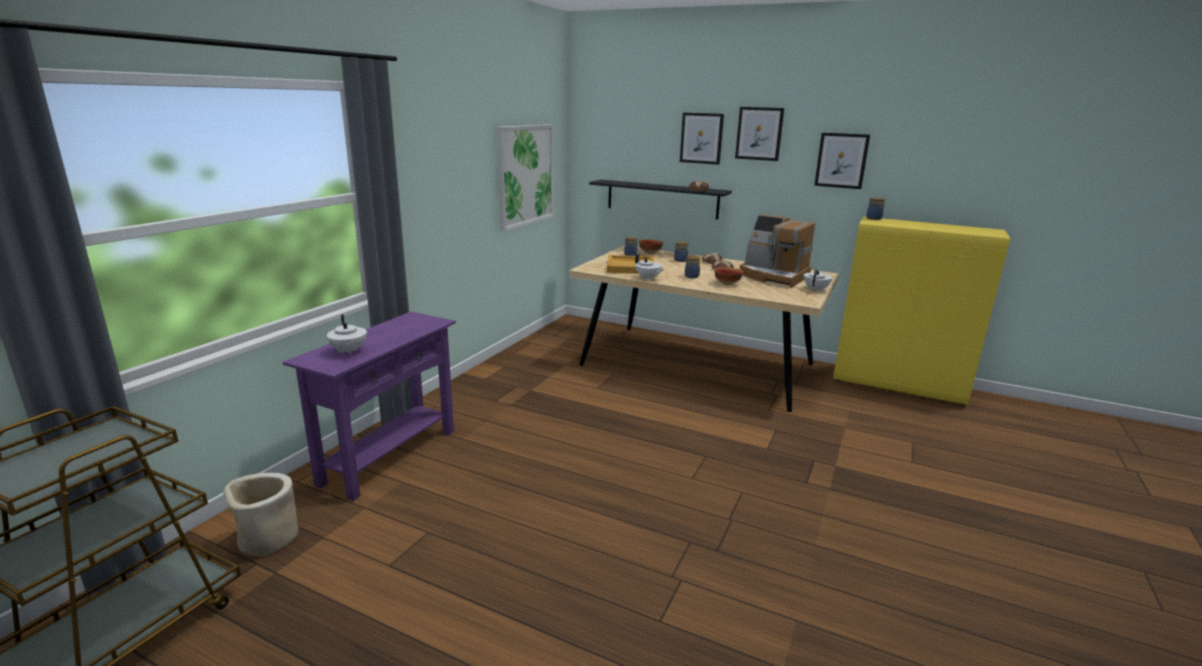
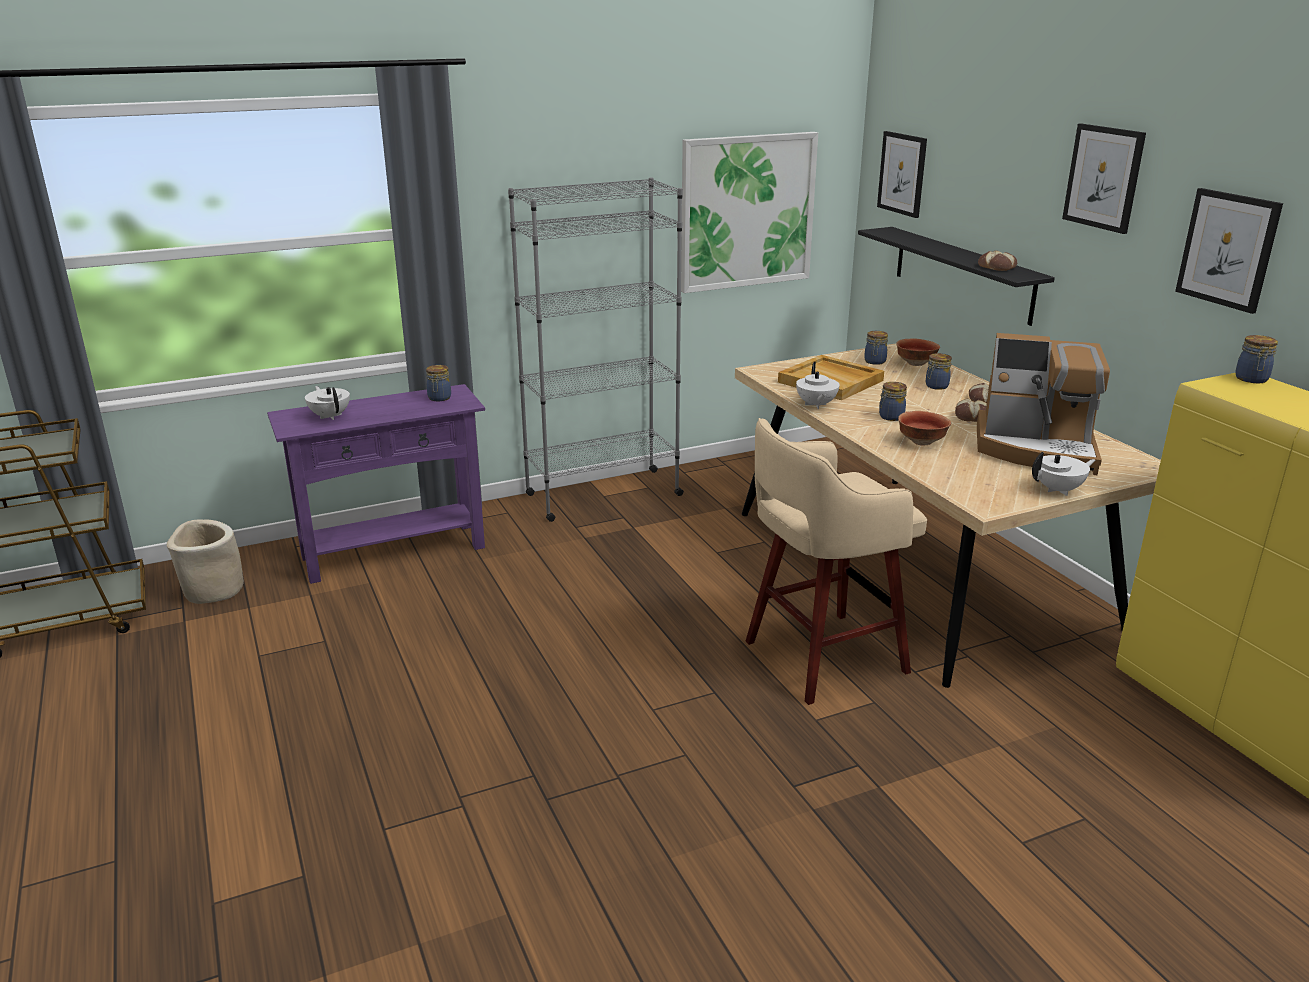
camera: 40 degrees right, 5 degrees up
(348, 351) = (330, 416): white teapot -> white teapot turned 135 degrees clockwise
(411, 322) = (439, 398): none -> jar
(483, 378) = (603, 495): none -> grey bookcase
(701, 138) = (1022, 175): picture -> picture (902, 173)
(724, 420) = (820, 658): none -> beige stool
(773, 276) = (1036, 449): coffee machine -> coffee machine turned 60 degrees counterclockwise

